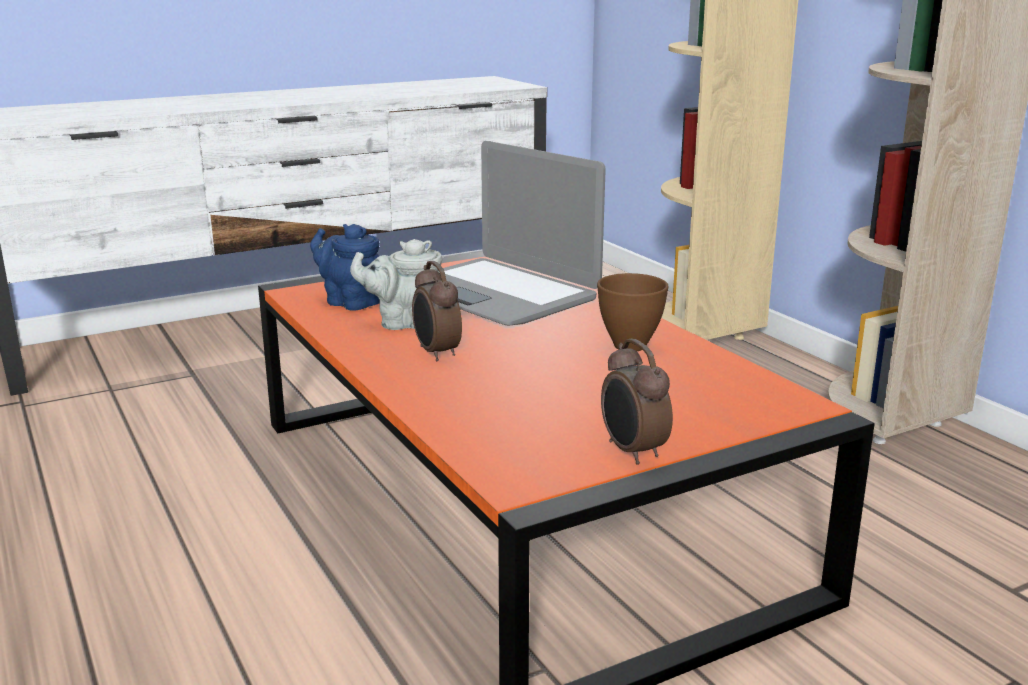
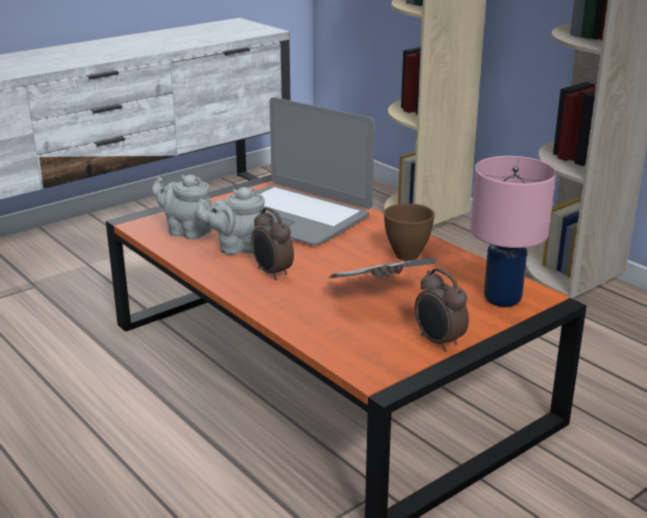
camera: 10 degrees left, 5 degrees up
(350, 302) = (186, 231): blue teapot -> grey teapot
(572, 389) = (380, 296): none -> newspaper
(750, 406) = (504, 299): none -> pink table lamp

